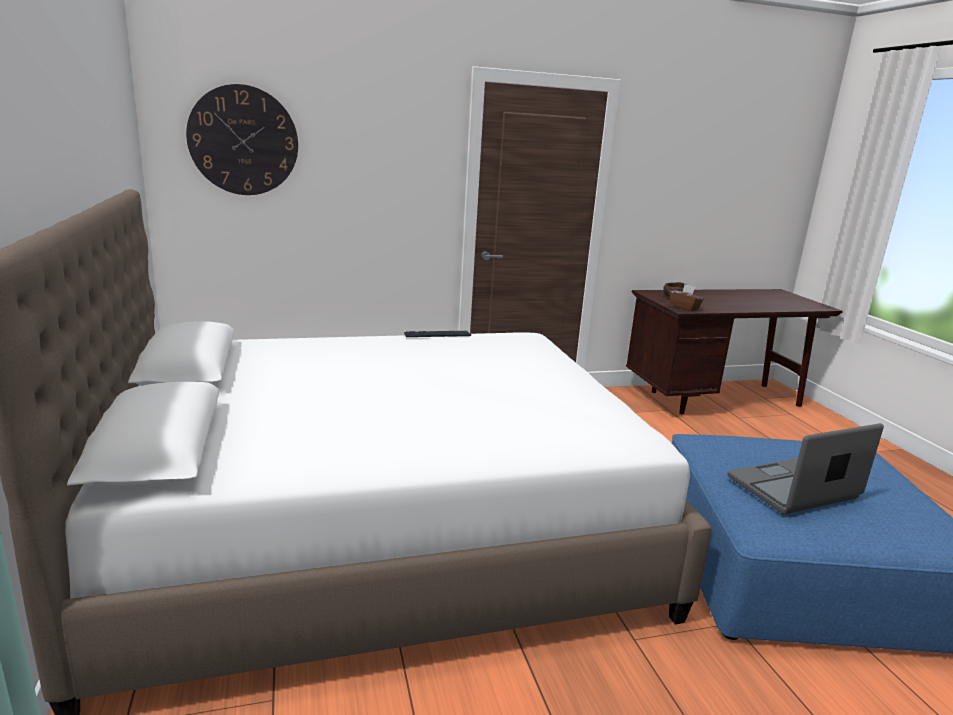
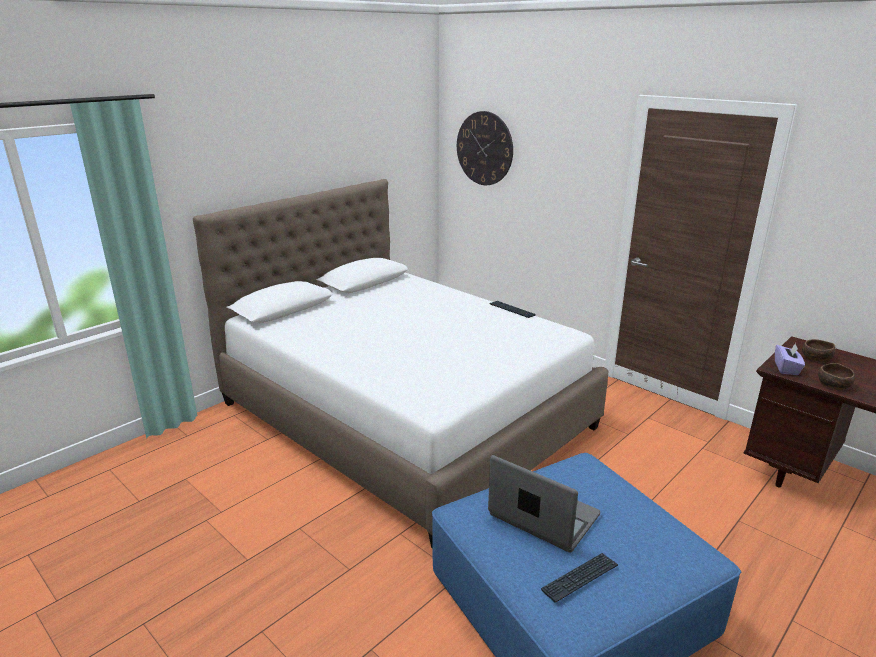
camera: 60 degrees right, 5 degrees up
(684, 308) = (786, 368): brown tissue box -> purple tissue box
(720, 308) = (833, 385): none -> brown bowl
(896, 508) = (580, 578): none -> keyboard

